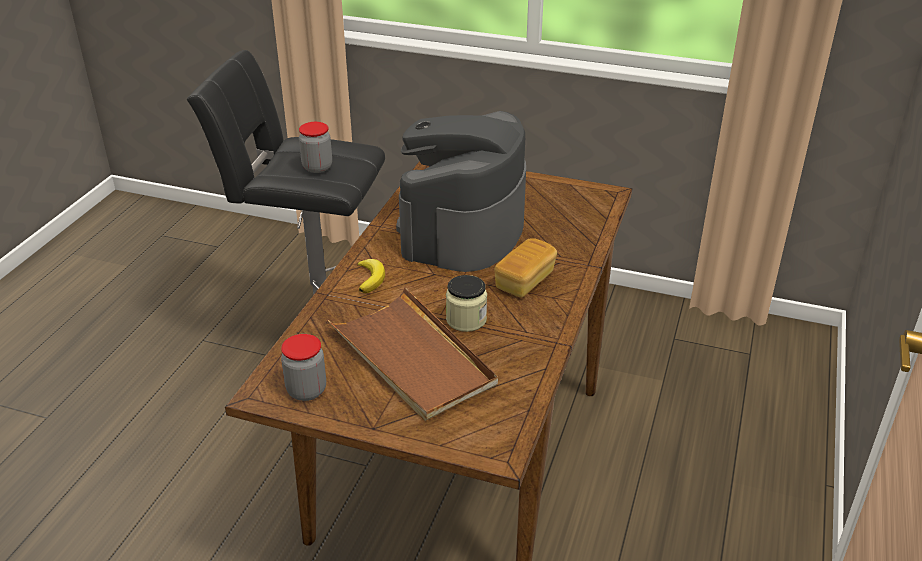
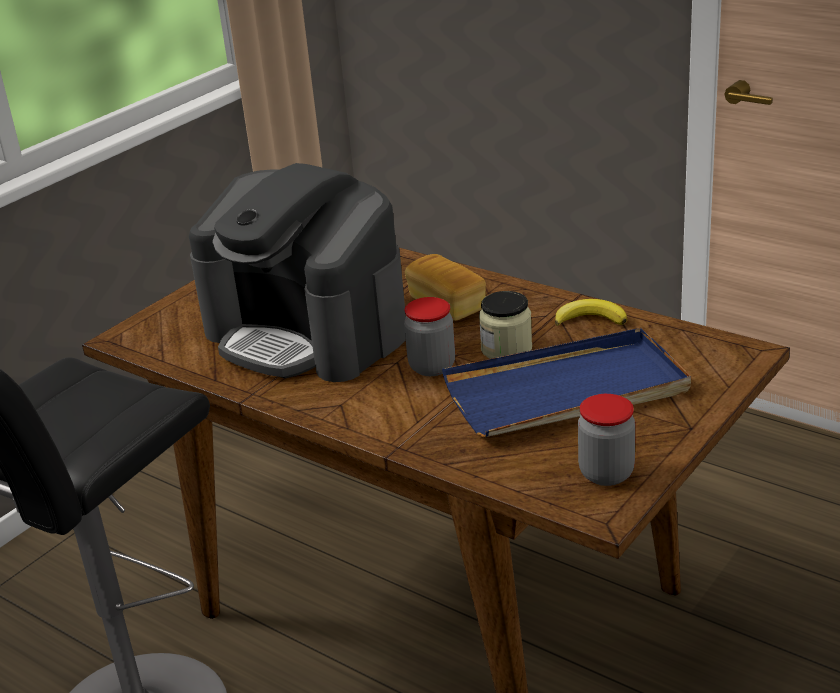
camera: 70 degrees left, 5 degrees down
(317, 167) = (88, 408): jar -> jar (432, 367)
(370, 278) = (378, 409): banana -> banana (590, 319)
(412, 358) = (567, 391): brown tray -> blue tray

